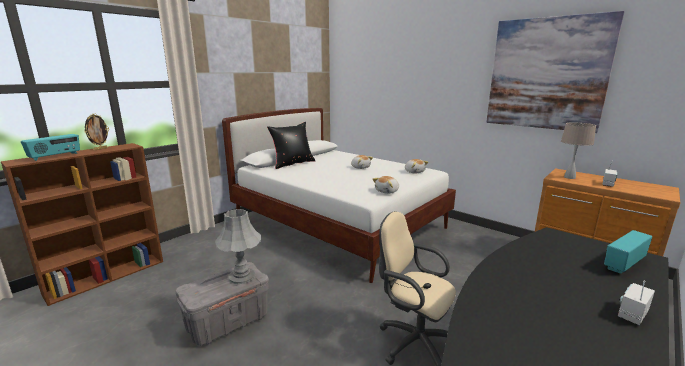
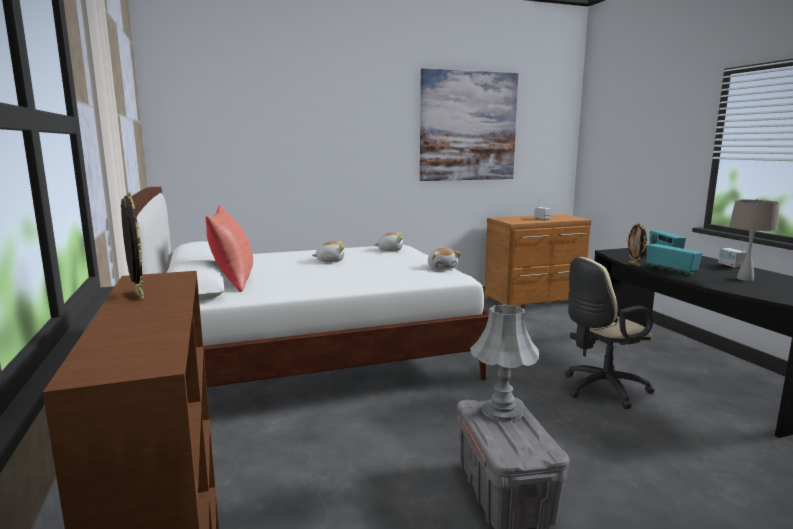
camera: 60 degrees left, 5 degrees down
(55, 156) = (145, 328): radio -> radio (671, 270)
(292, 163) = (233, 281): black pillow -> red pillow
(508, 250) = (634, 265): none -> picture frame
(569, 177) = (516, 220): beige table lamp -> beige table lamp (744, 279)

